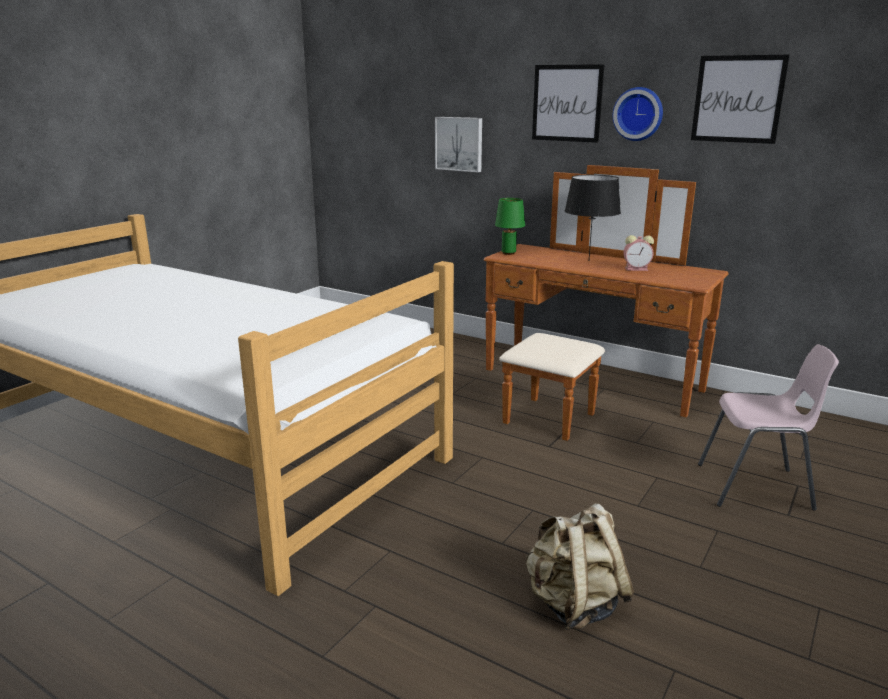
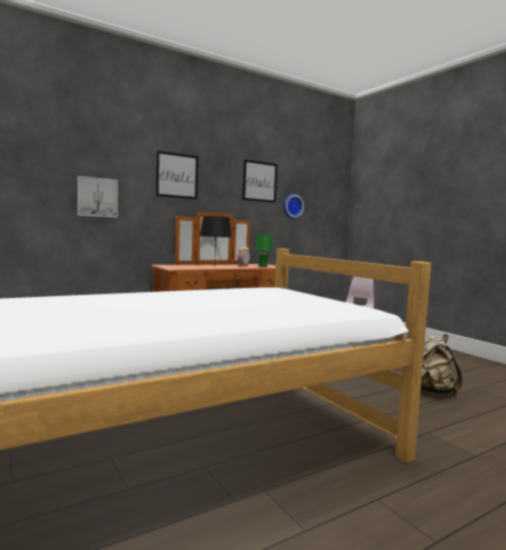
camera: 65 degrees left, 15 degrees down
(509, 253) = (170, 267): green table lamp -> green table lamp (263, 266)
(638, 114) = (217, 185): wall clock -> wall clock (292, 206)

